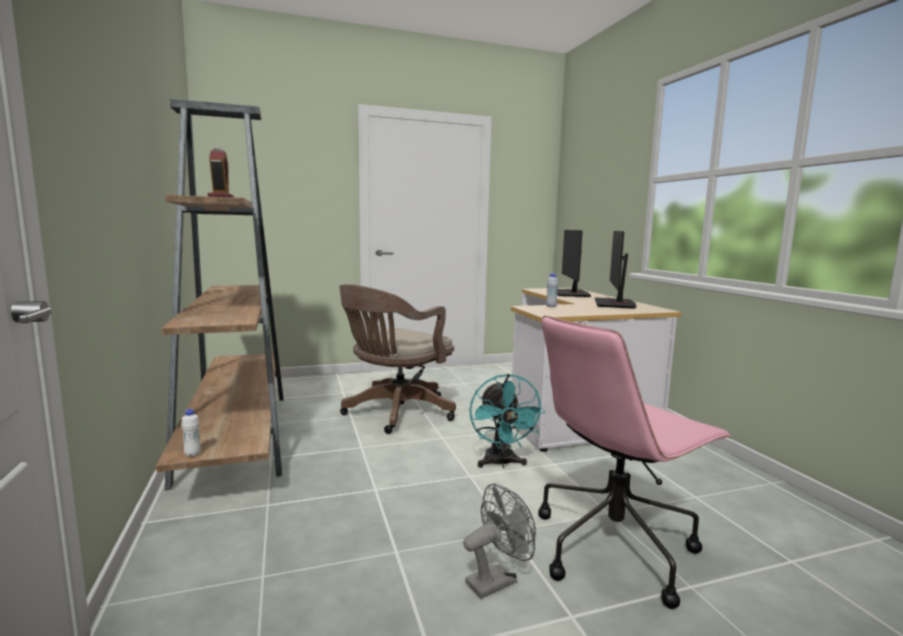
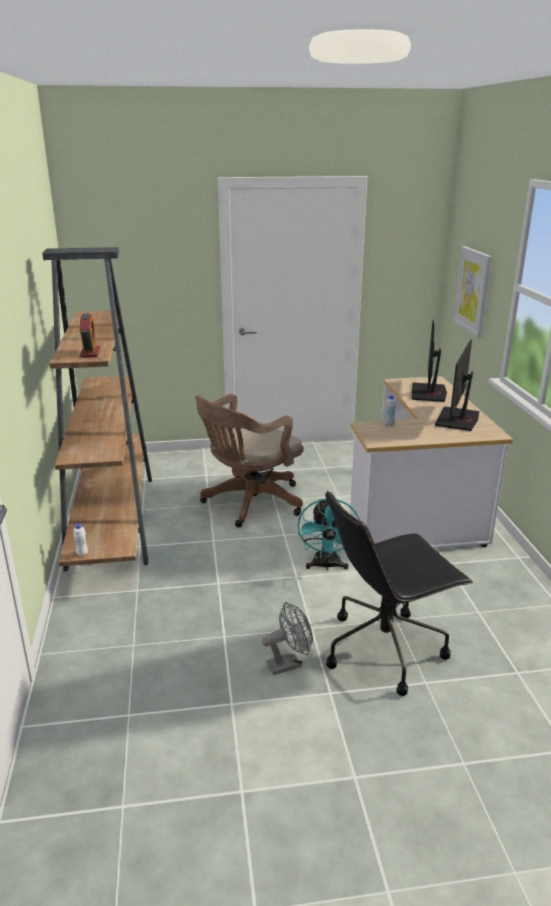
camera: 10 degrees right, 15 degrees up
(596, 207) = (473, 291): none -> picture
(614, 546) = (385, 648): pink office chair -> black office chair

